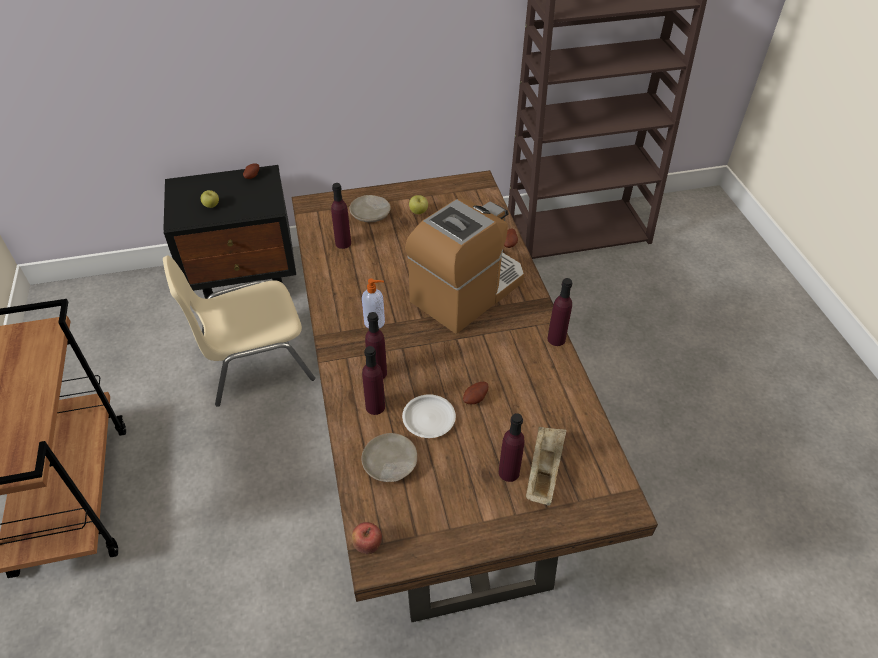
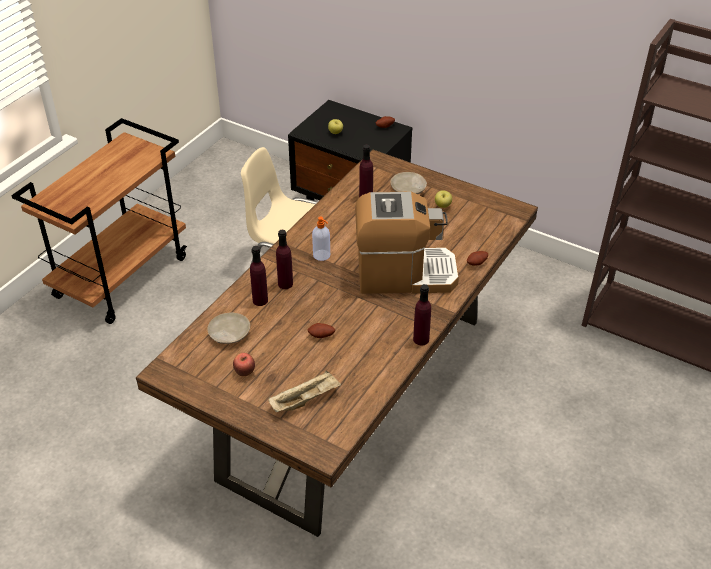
camera: 45 degrees right, 5 degrees down
(367, 545) = (167, 362): apple -> apple (244, 372)
(428, 418) = (280, 327): white plate -> none
(509, 472) = (285, 386): purple bottle -> none

